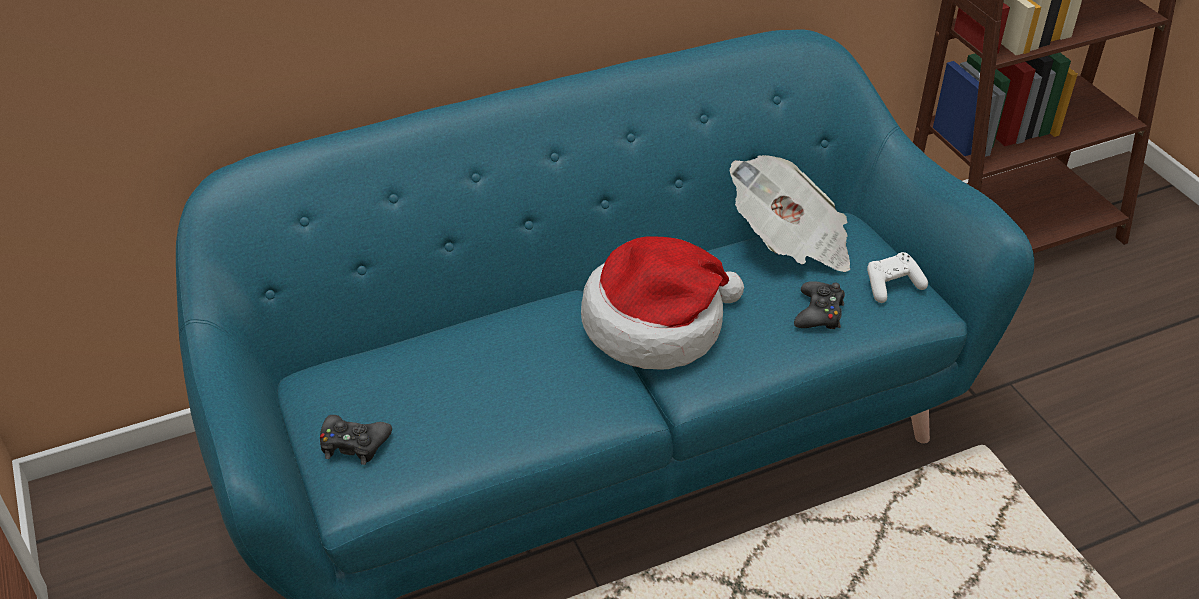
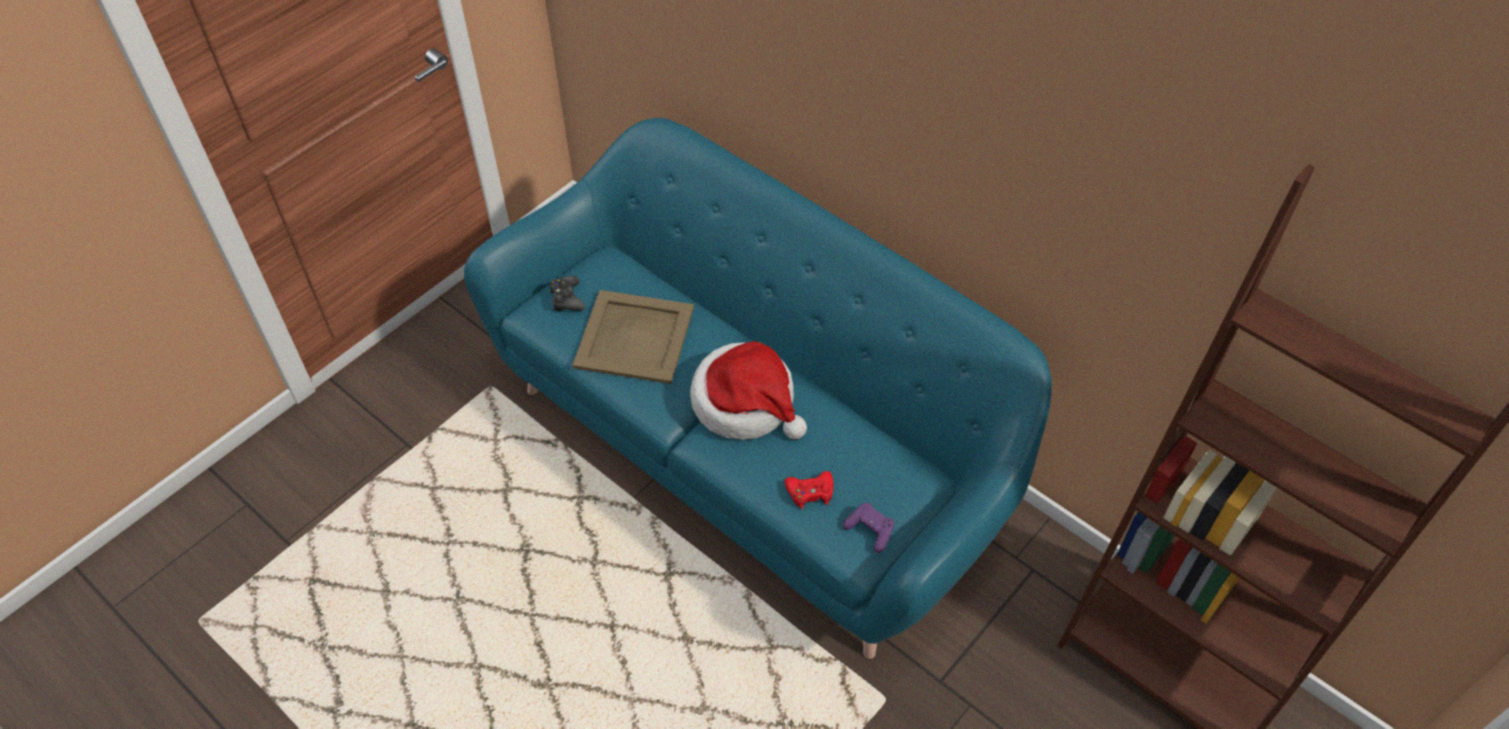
camera: 65 degrees right, 10 degrees up
(478, 392) = (635, 336): none -> beige tray
(790, 242) = (882, 453): newspaper -> none
(819, 313) = (810, 492): black game controller -> red game controller
(892, 286) = (870, 531): white game controller -> purple game controller

